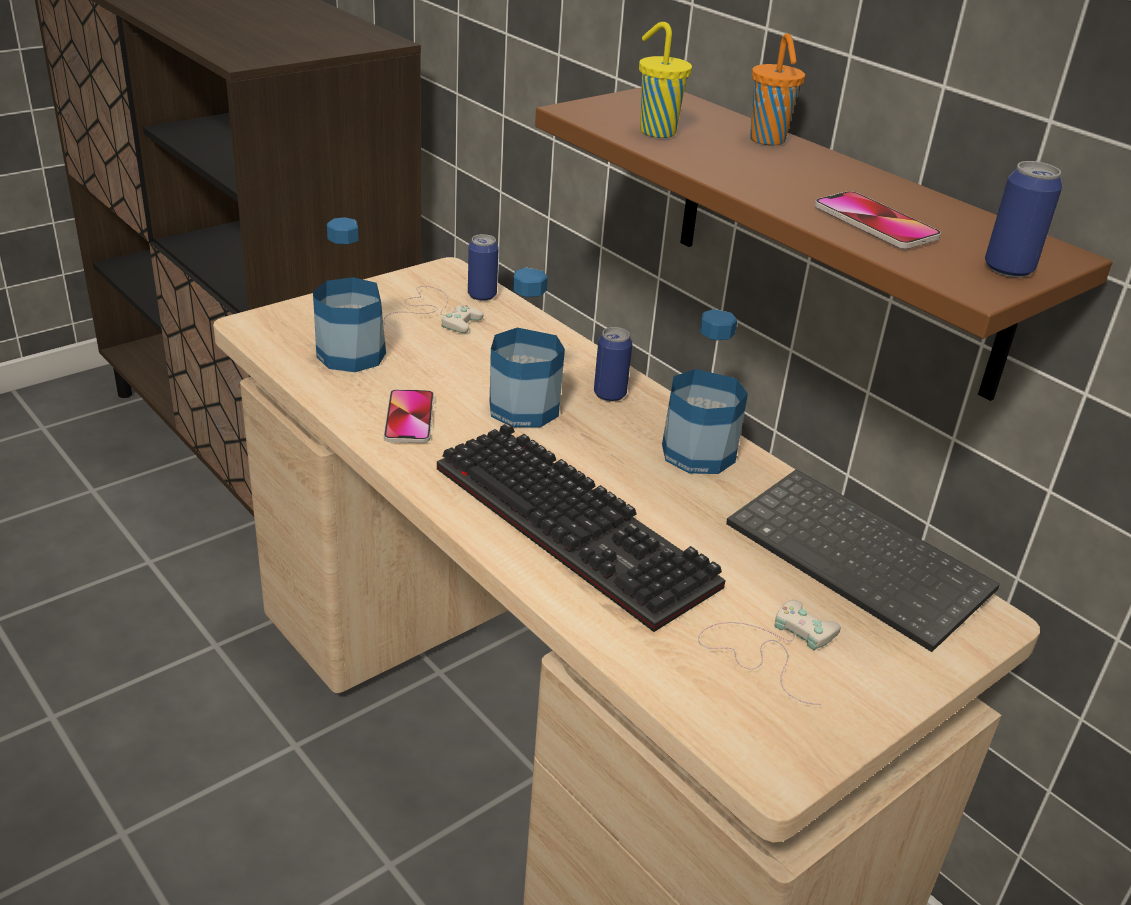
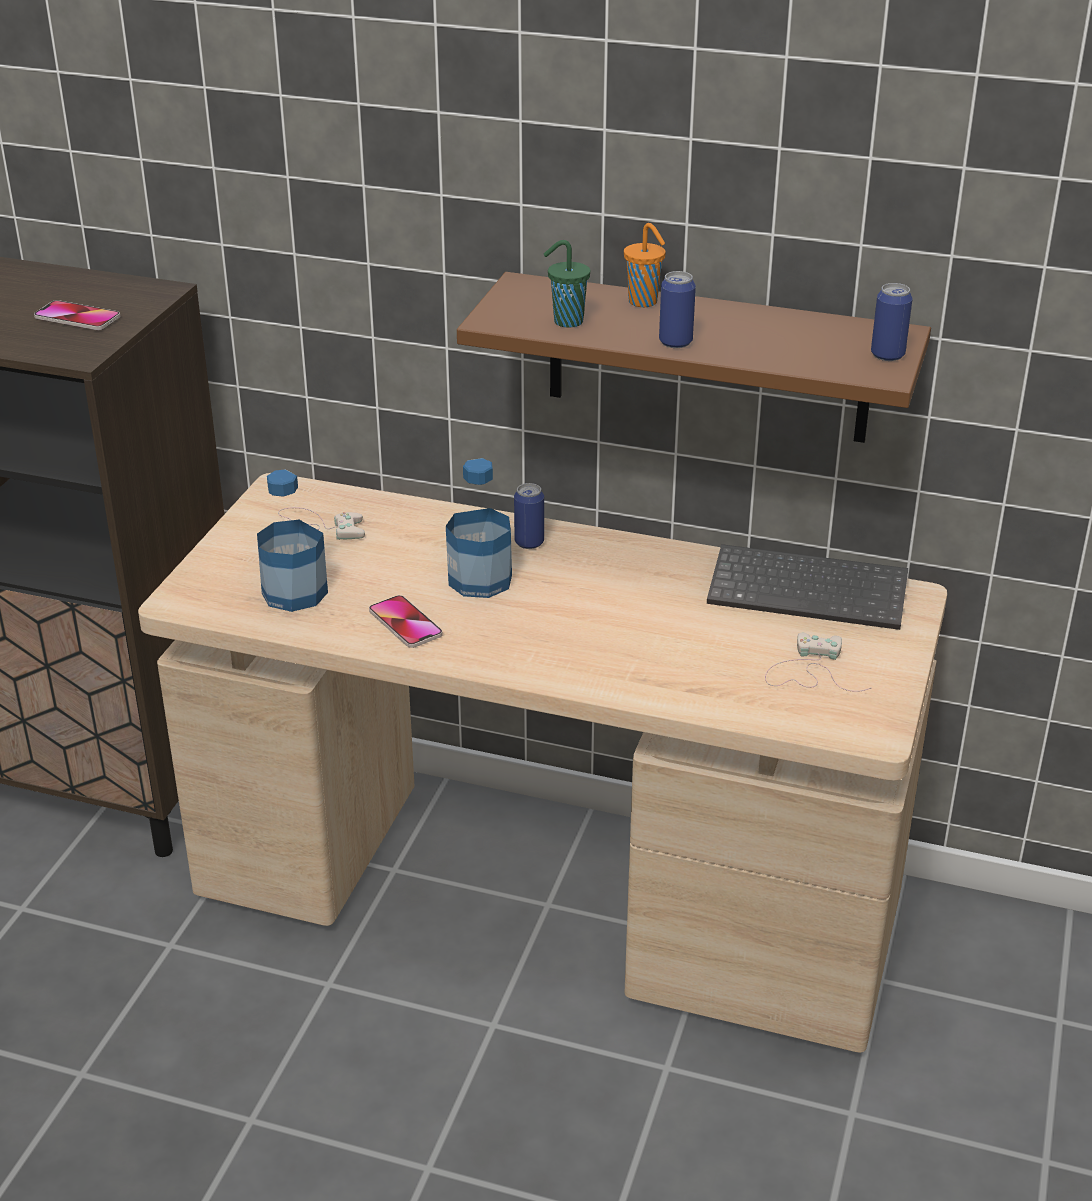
camera: 30 degrees left, 0 degrees up
(482, 295) = (335, 499): can -> can (675, 342)
(580, 526) = (616, 647): keyboard -> none
(655, 132) = (566, 322): yellow cup -> green cup
(698, 453) = (637, 561): bottle -> none
(875, 223) = (784, 349): phone -> phone (77, 318)

